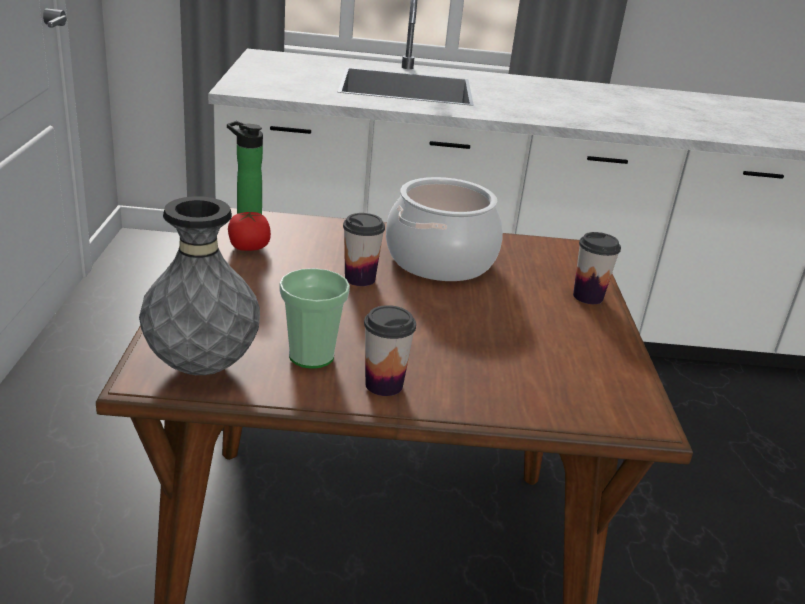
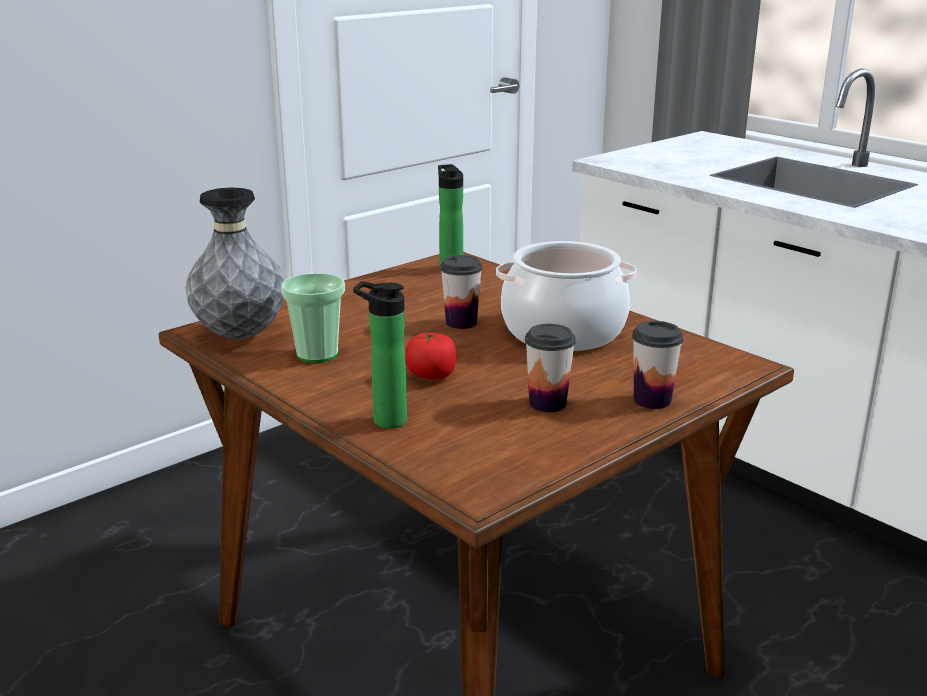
camera: 50 degrees right, 5 degrees down
(248, 248) = (420, 281): tomato -> tomato (431, 375)
(384, 385) = (326, 387): cup -> cup (547, 403)
(482, 393) = (384, 420): none -> bottle

